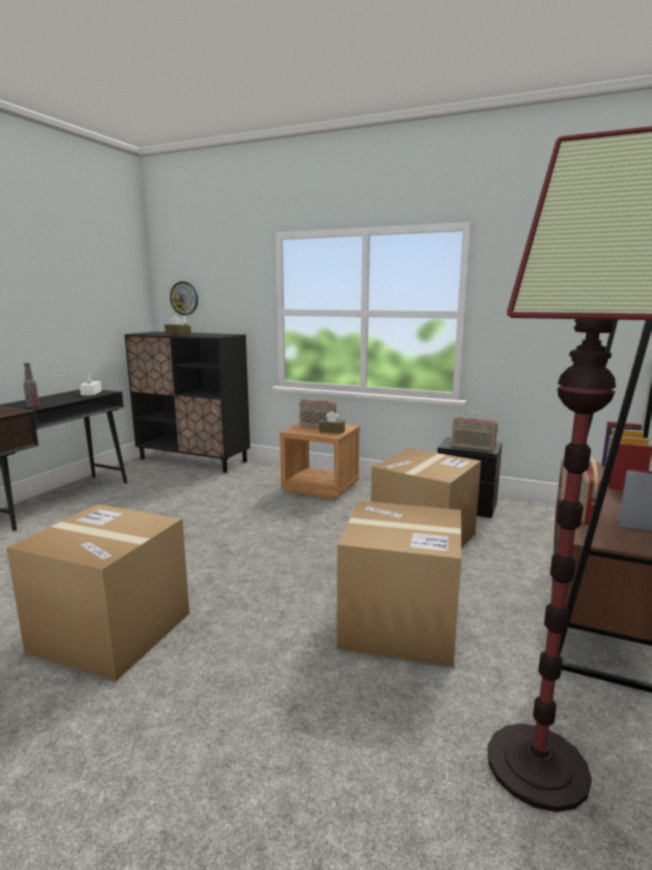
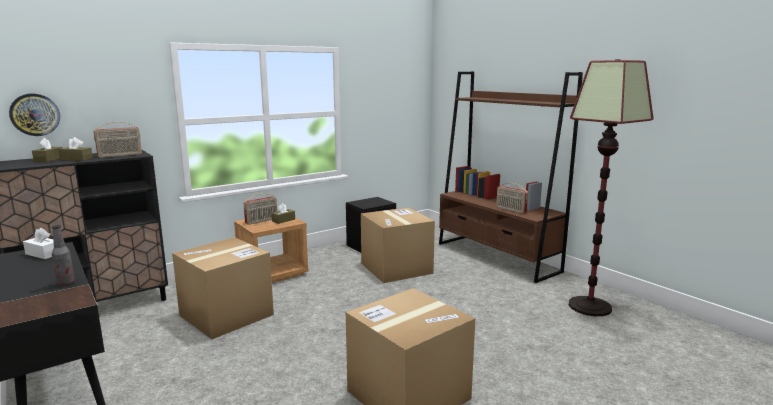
camera: 60 degrees left, 0 degrees up
(399, 623) = (479, 301): cardboard box -> cardboard box (226, 315)
(472, 448) = (377, 203): radio -> radio (120, 155)

